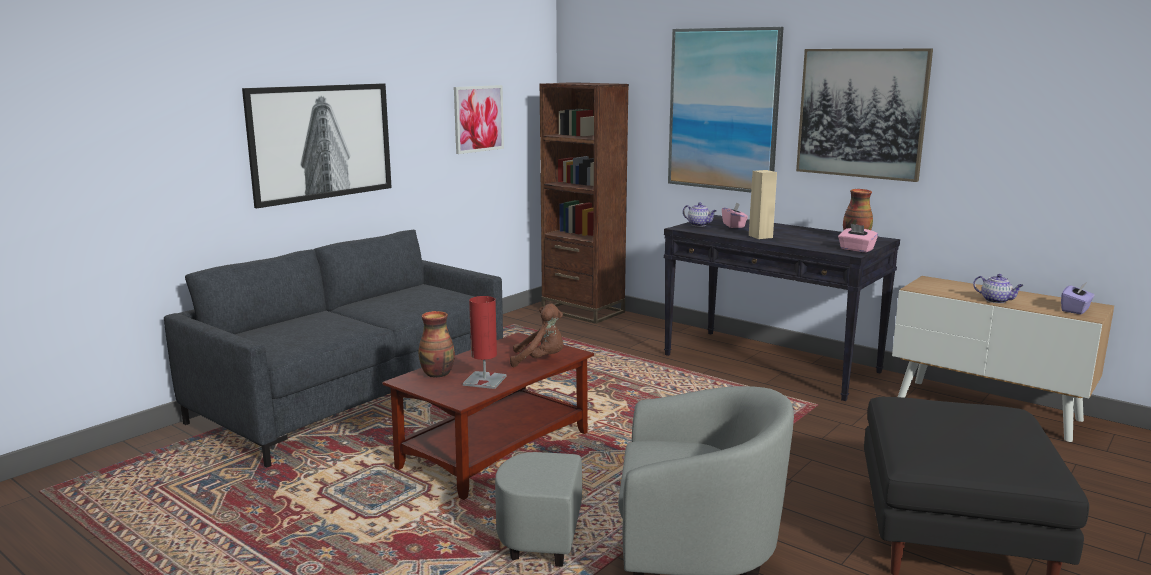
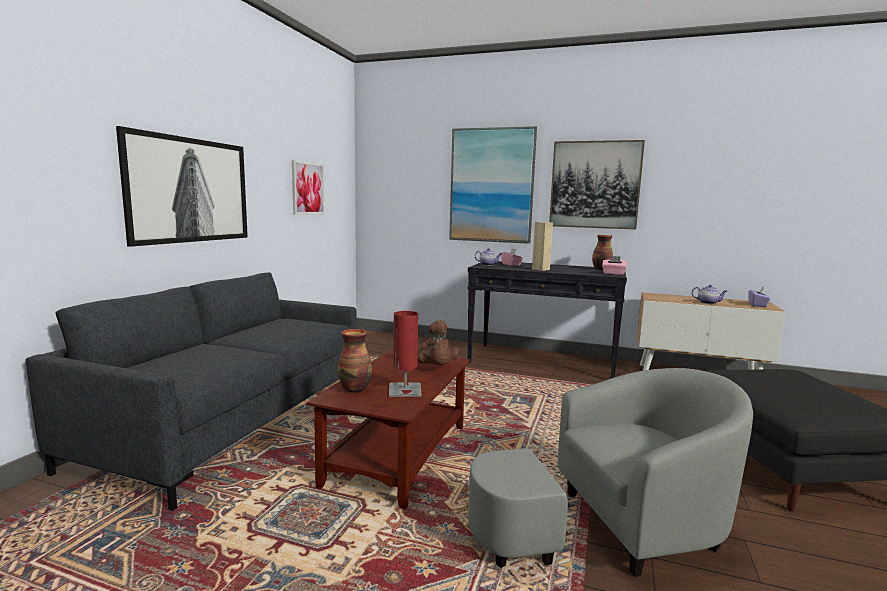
camera: 20 degrees left, 5 degrees down
(540, 360) = (434, 369): brown plush toy -> brown plush toy turned 75 degrees clockwise
(583, 311) = (383, 338): brown bookcase -> none

